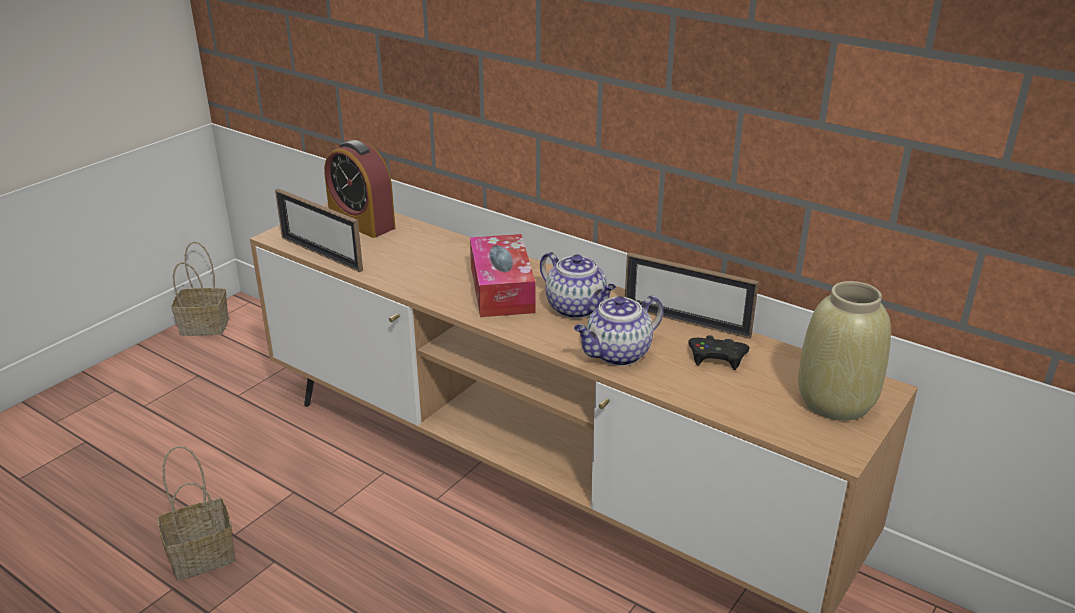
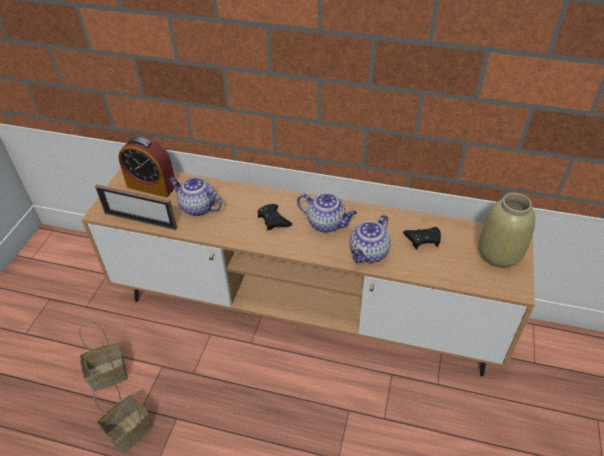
camera: 20 degrees left, 15 degrees up
(202, 327) = (31, 259): basket -> basket (107, 375)
(405, 255) = (197, 207): none -> teapot
(501, 289) = (273, 220): tissue box -> black game controller
(686, 321) = (392, 216): picture frame -> none

